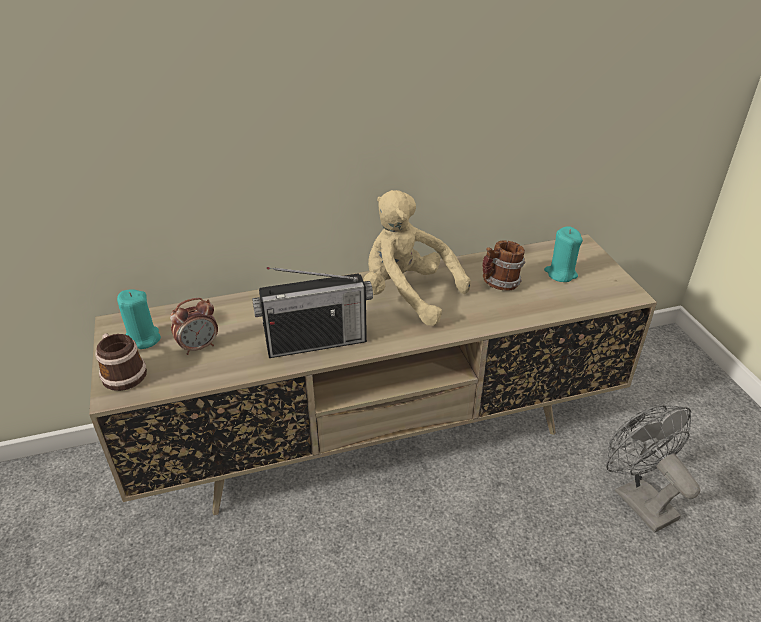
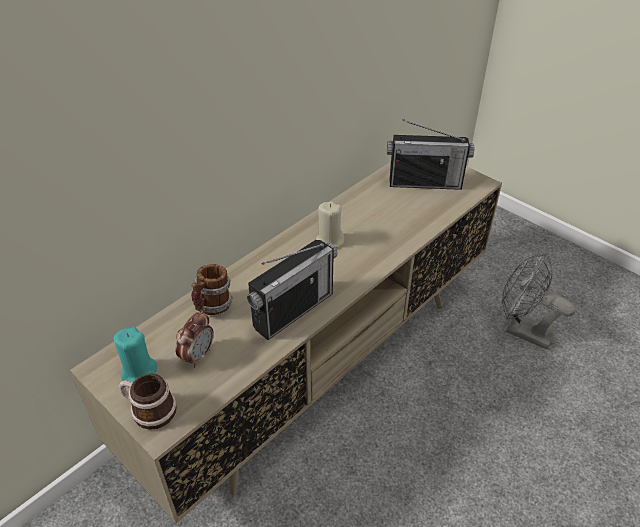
camera: 30 degrees left, 5 degrees up
(407, 294) = (329, 241): beige plush toy -> beige candle
(499, 284) = (390, 207): mug -> mug (212, 307)
(560, 273) = (425, 183): turquoise candle -> radio

